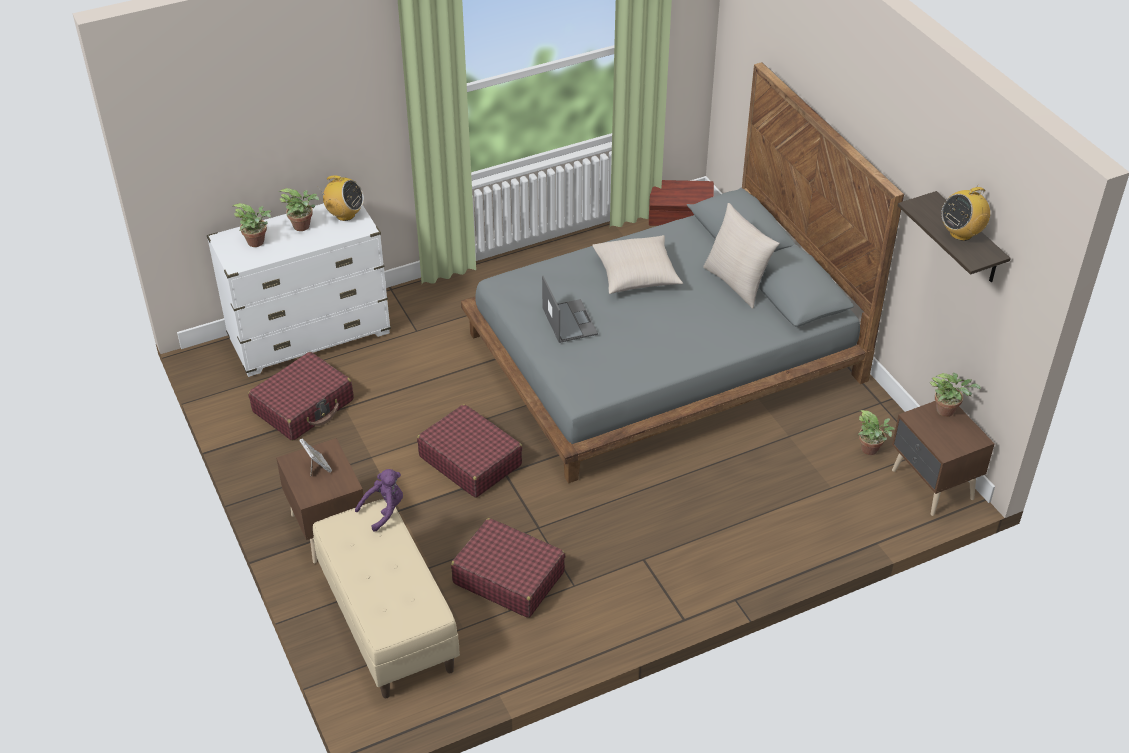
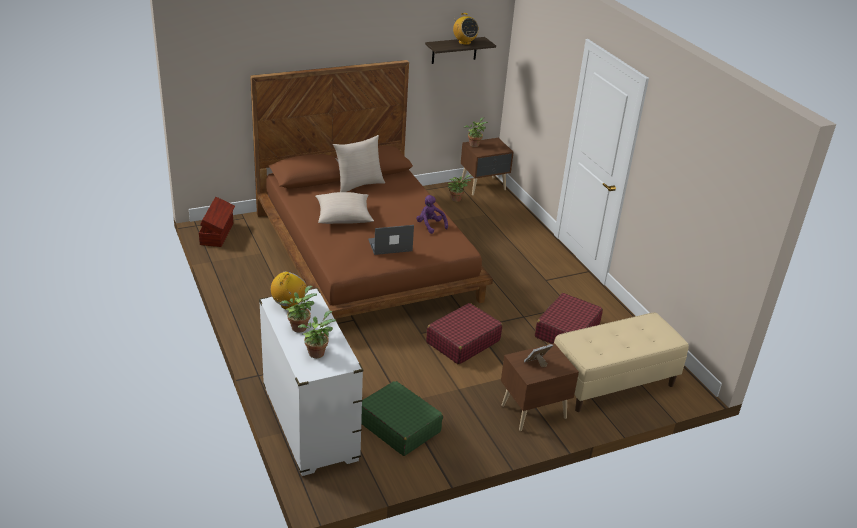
camera: 90 degrees left, 10 degrees down
(303, 406) = (399, 426): red suitcase -> green suitcase
(384, 510) = (569, 337): purple plush toy -> purple plush toy (430, 225)
(663, 356) = (367, 255): grey bed -> brown bed

